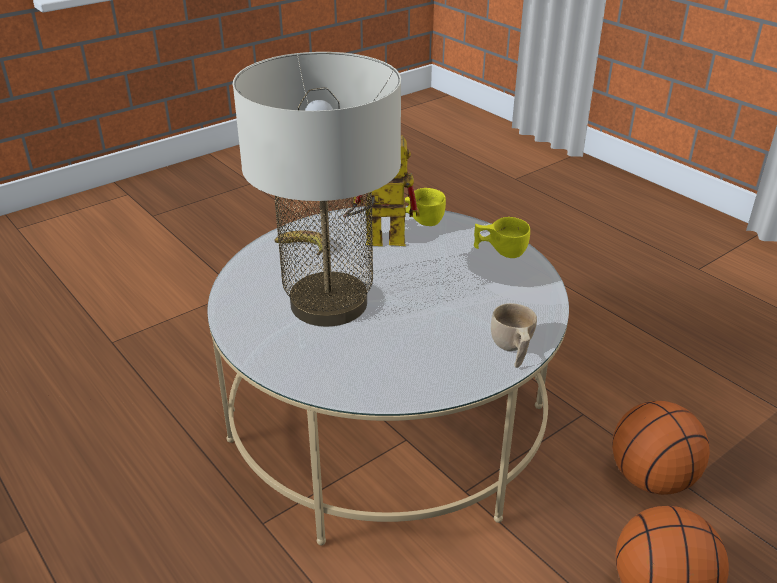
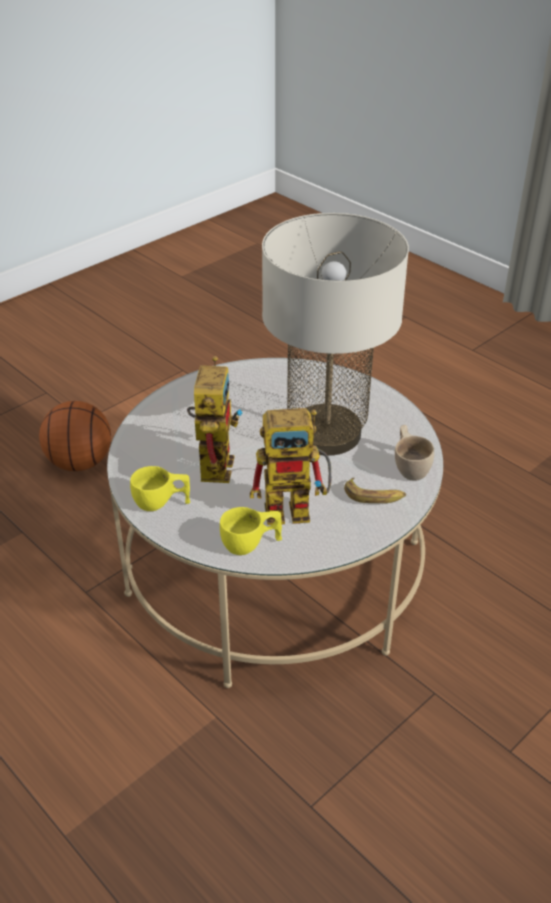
camera: 175 degrees right, 5 degrees up
(453, 282) = (214, 461): none -> toy robot
(512, 350) = (170, 402): beige cup -> beige cup (410, 466)
(651, 478) = (49, 535): basketball -> none

